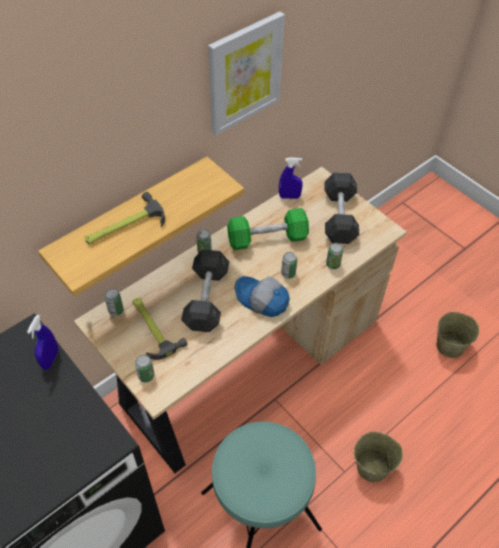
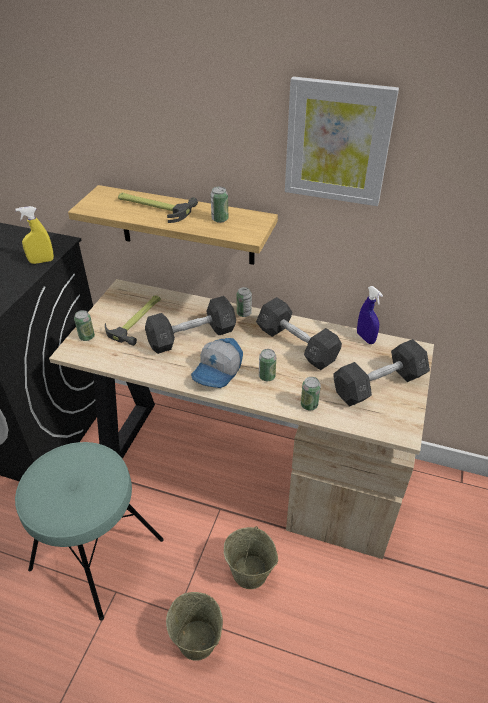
camera: 60 degrees right, 10 degrees down
(50, 359) = (41, 261): blue spray bottle -> yellow spray bottle
(116, 310) = (141, 294): can -> can (220, 219)
(261, 300) = (218, 371): cap -> cap turned 150 degrees counterclockwise
(267, 238) = (296, 345): green dumbbell -> grey dumbbell
(450, 346) = (419, 662): beige bucket -> beige bucket (250, 572)

